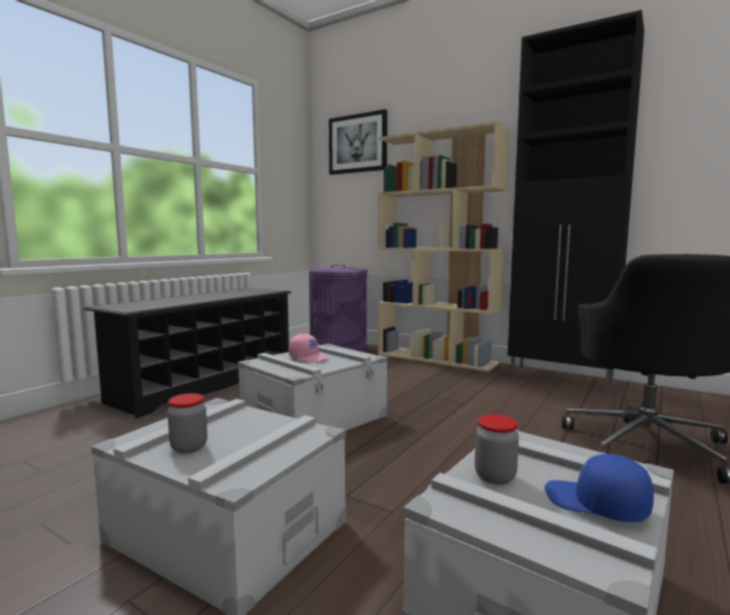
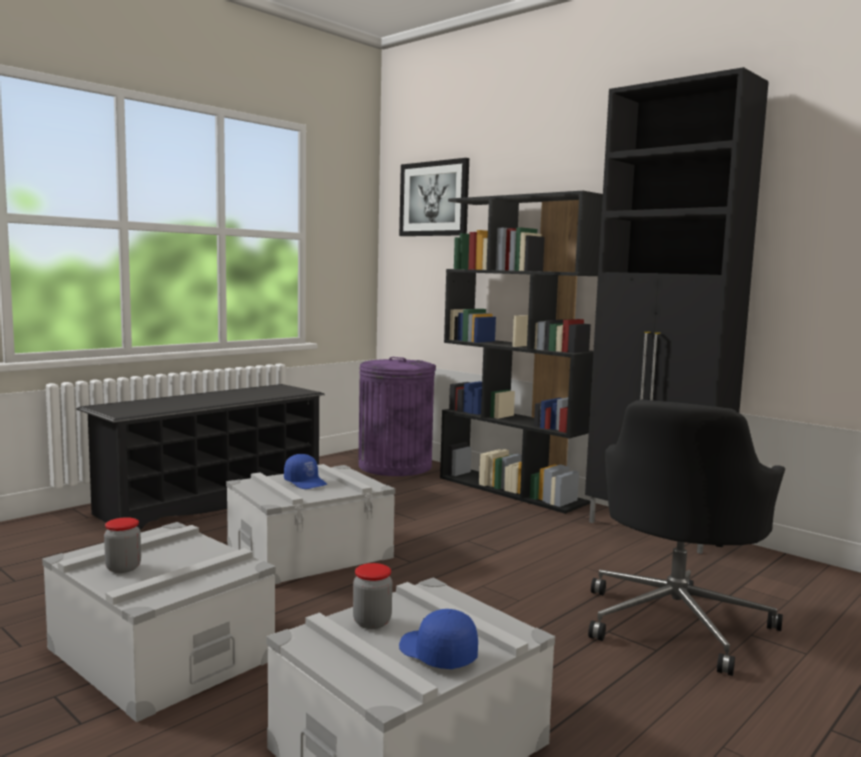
camera: 10 degrees right, 0 degrees up
(309, 358) = (306, 482): pink cap -> blue cap
(437, 359) = (512, 490): beige bookcase -> black bookcase

